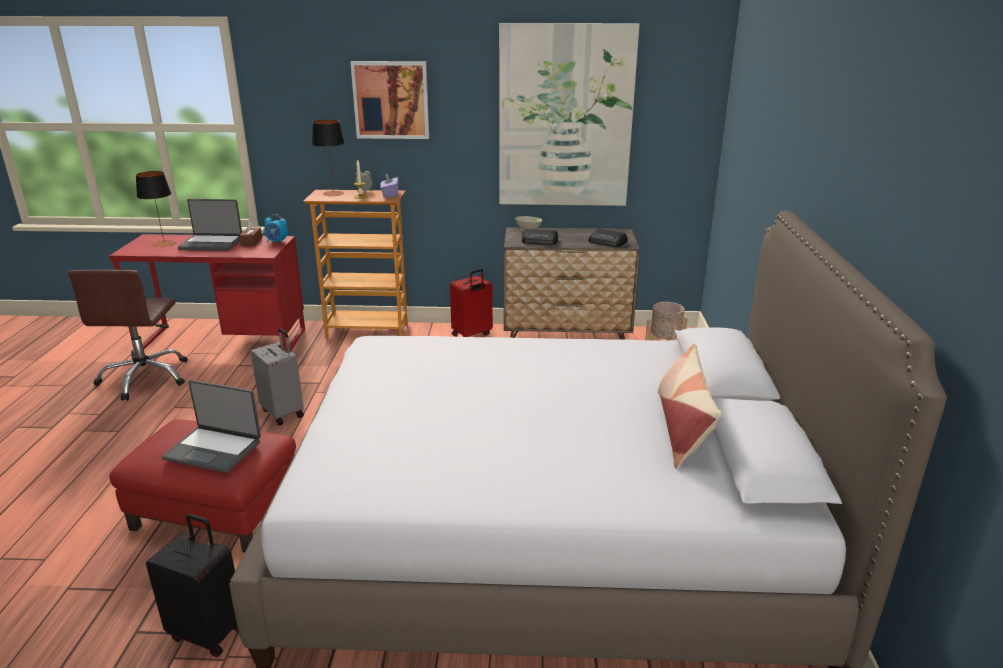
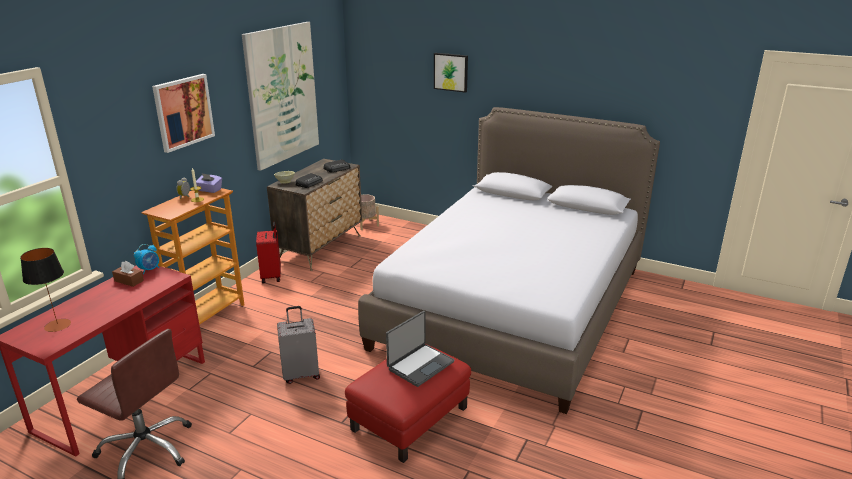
camera: 65 degrees left, 0 degrees up
(209, 632) = (530, 430): black suitcase -> none
(211, 243) = (101, 300): laptop -> none
(333, 193) = (169, 207): table lamp -> none
(682, 427) = (553, 211): pillow -> none
(780, 133) = (451, 72): none -> picture

